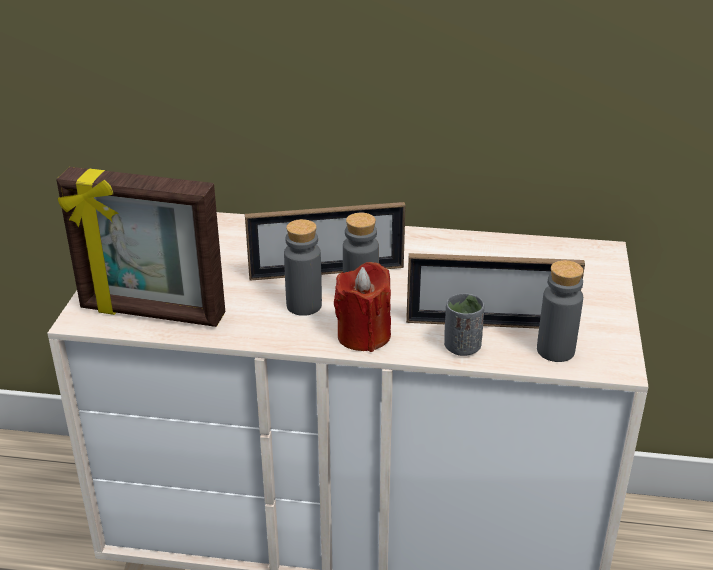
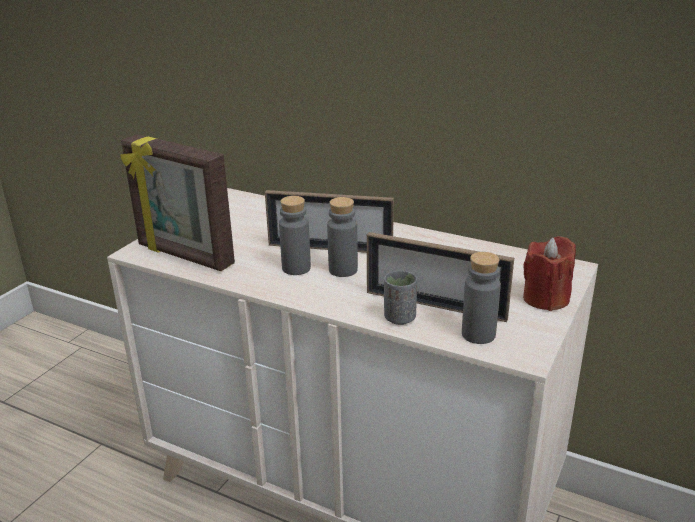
camera: 20 degrees right, 5 degrees down
(364, 335) = (326, 296): red candle -> red candle (546, 299)

